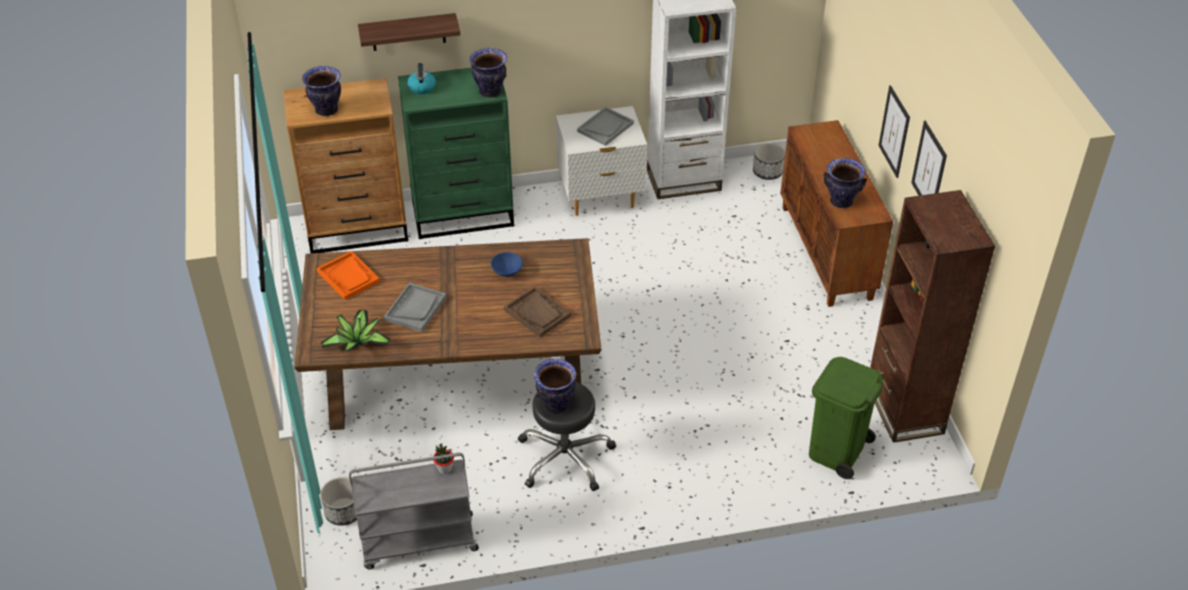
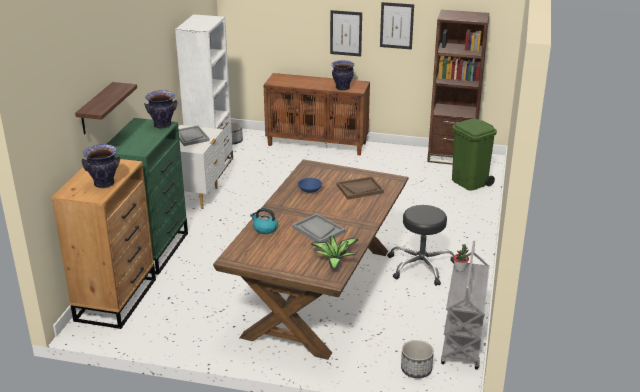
camera: 65 degrees left, 15 degrees down
(348, 277) = (259, 250): orange tray -> none
(421, 87) = (125, 145): kettle -> kettle (265, 229)
(555, 405) = (427, 217): vase -> none

